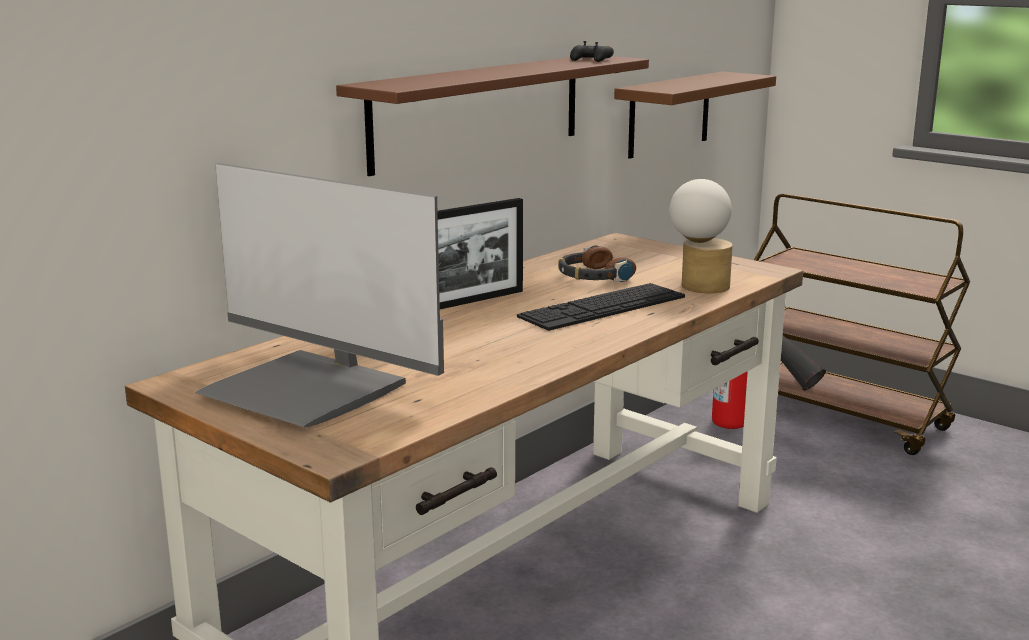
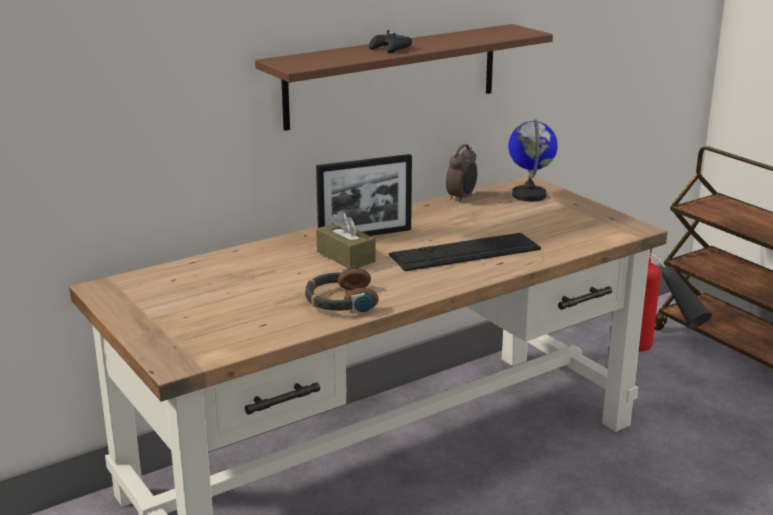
camera: 15 degrees right, 5 degrees up
(307, 390) = (190, 306): monitor -> none
(466, 323) = (345, 257): none -> brown tissue box
(556, 258) = (462, 198): none -> alarm clock
(592, 59) = (501, 33): black game controller -> black game controller (390, 49)
(593, 276) = (479, 220): headphones -> headphones (340, 301)
(629, 250) = (529, 195): none -> globe
(669, 114) = (598, 71): brown shelf -> none
(699, 284) = (563, 238): table lamp -> none

